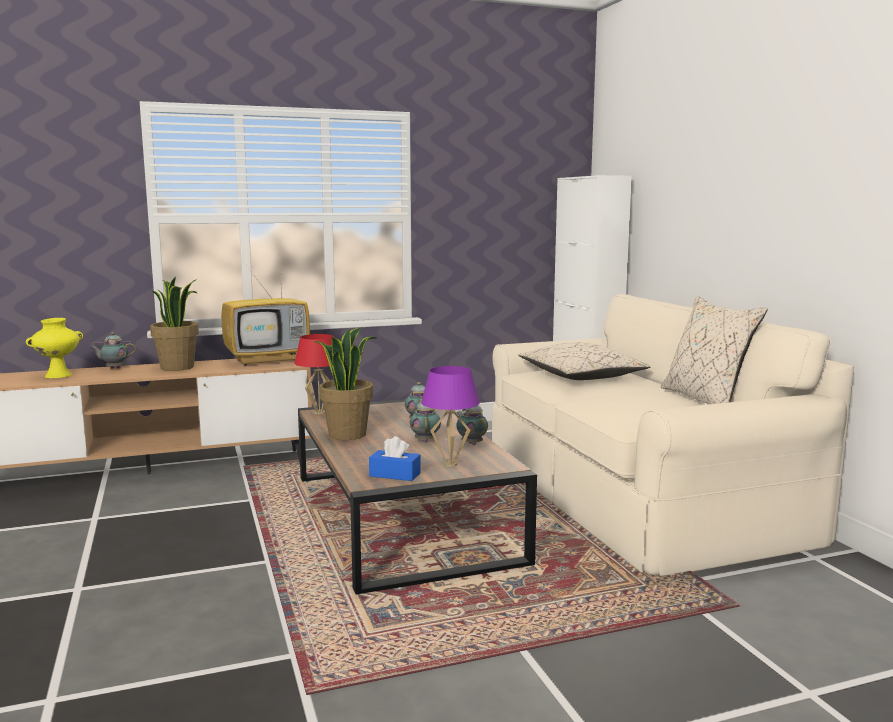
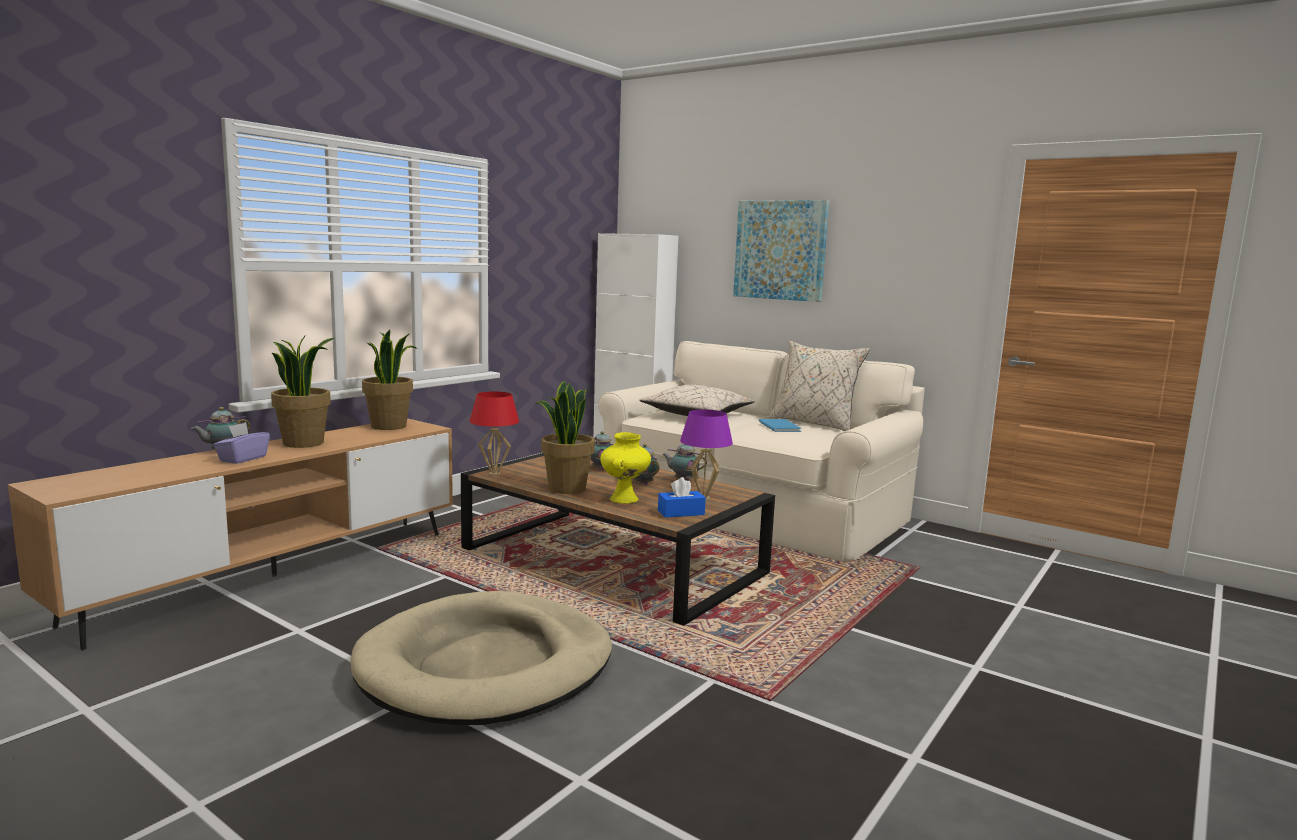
camera: 35 degrees left, 0 degrees up
(58, 376) = (170, 468): yellow vase -> yellow vase (624, 499)
(112, 374) = (242, 459): none -> purple tissue box
(153, 582) = (486, 666): none -> beige dog bed
(268, 360) = (389, 426): television -> potted plant
(647, 398) = (780, 426): none -> blue book
(717, 186) = (780, 250): none -> picture

